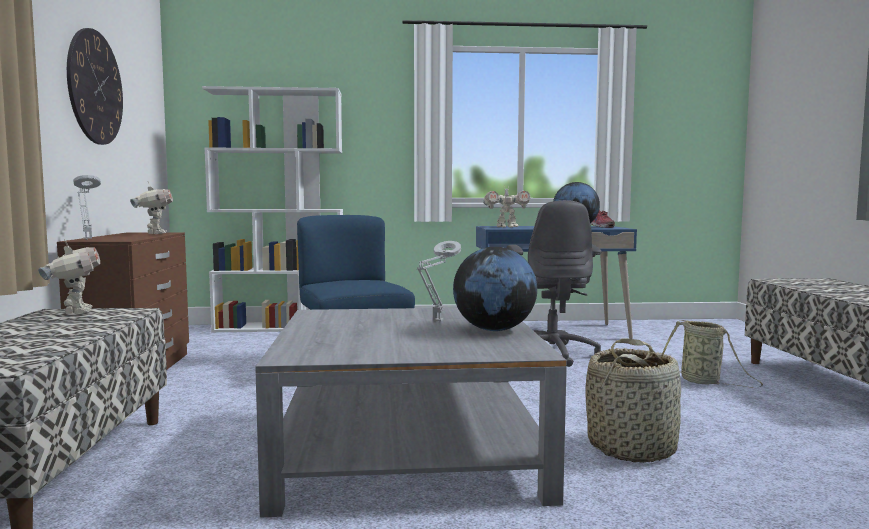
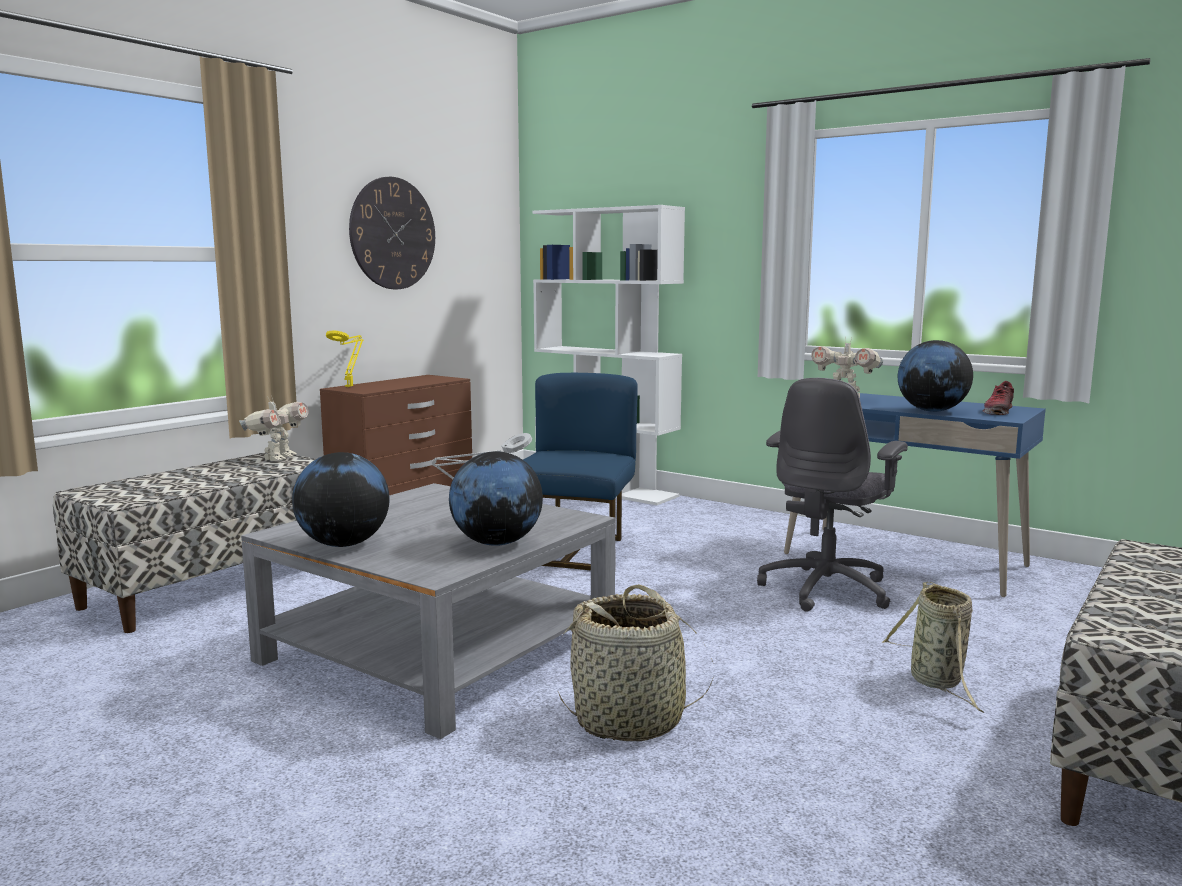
camera: 40 degrees right, 5 degrees up
(87, 239) = (350, 386): grey table lamp -> yellow table lamp
(155, 234) = (431, 380): toy robot -> none
(385, 352) = (344, 544): none -> globe

